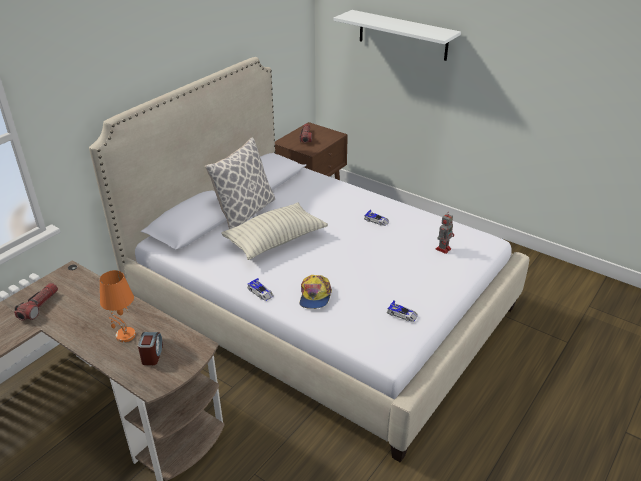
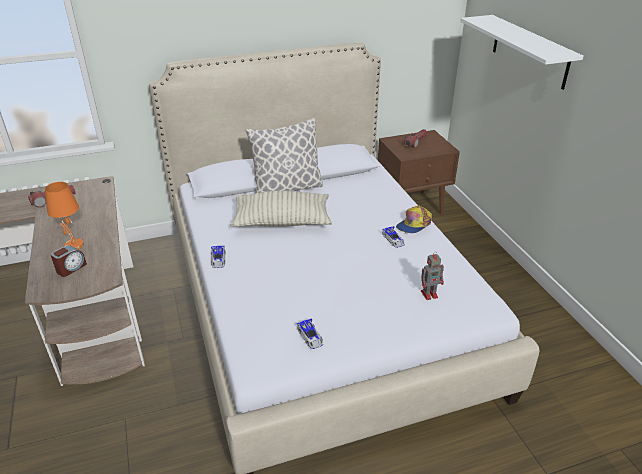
camera: 35 degrees right, 0 degrees up
(315, 296) = (255, 282): cap -> cap (414, 224)

